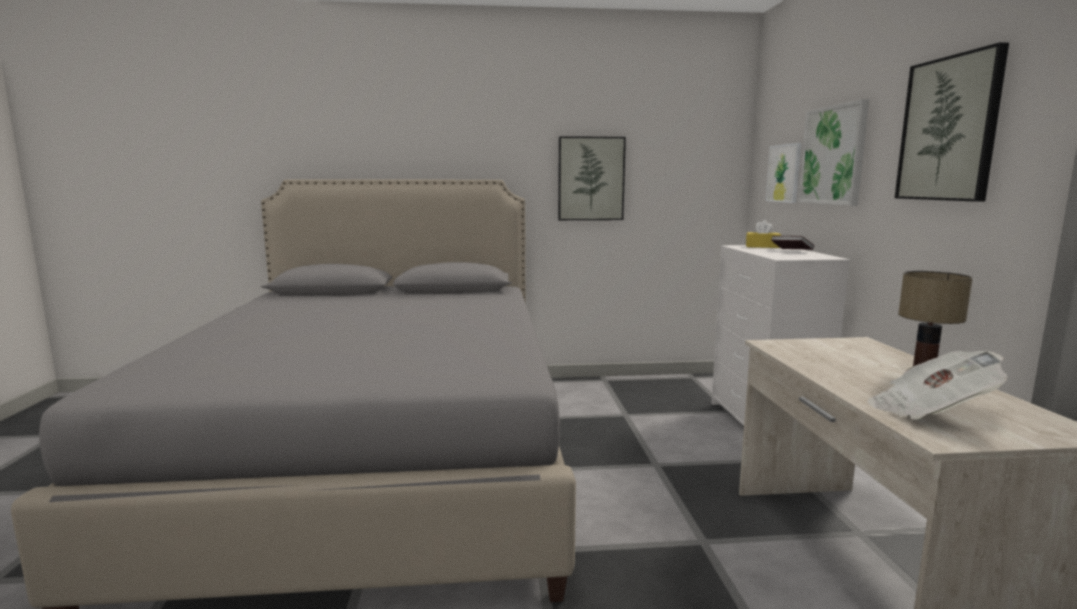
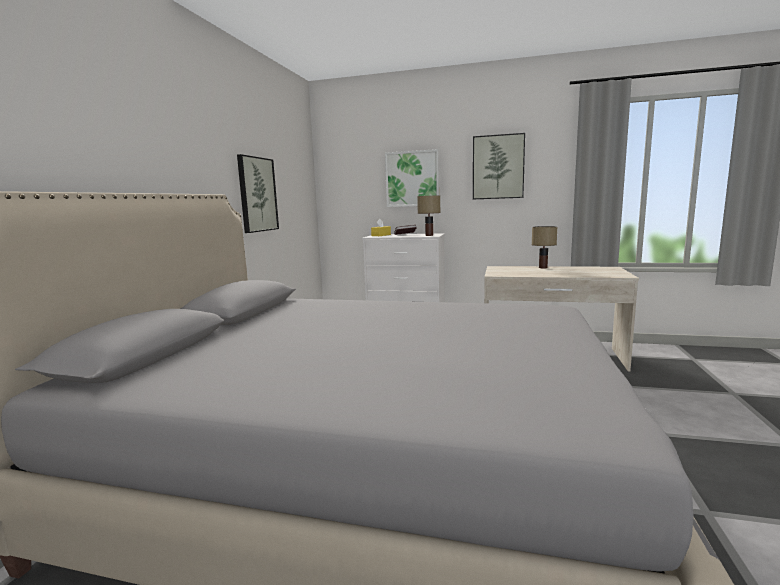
camera: 70 degrees left, 0 degrees up
(784, 173) = (361, 190): picture -> none
(788, 256) = (429, 235): none -> table lamp
(929, 411) = (595, 273): newspaper -> none

